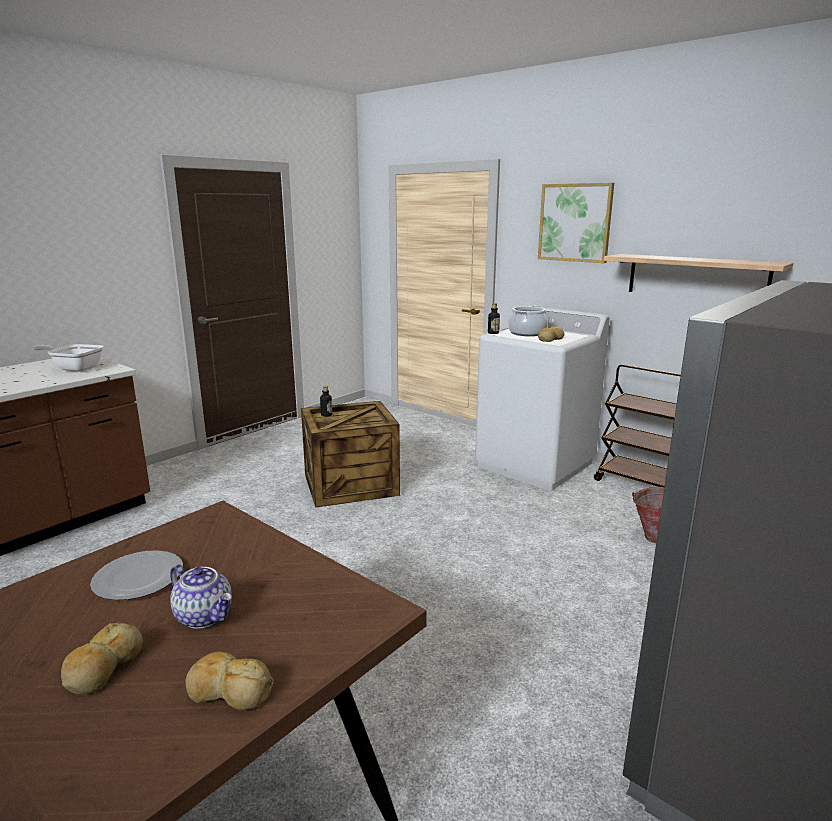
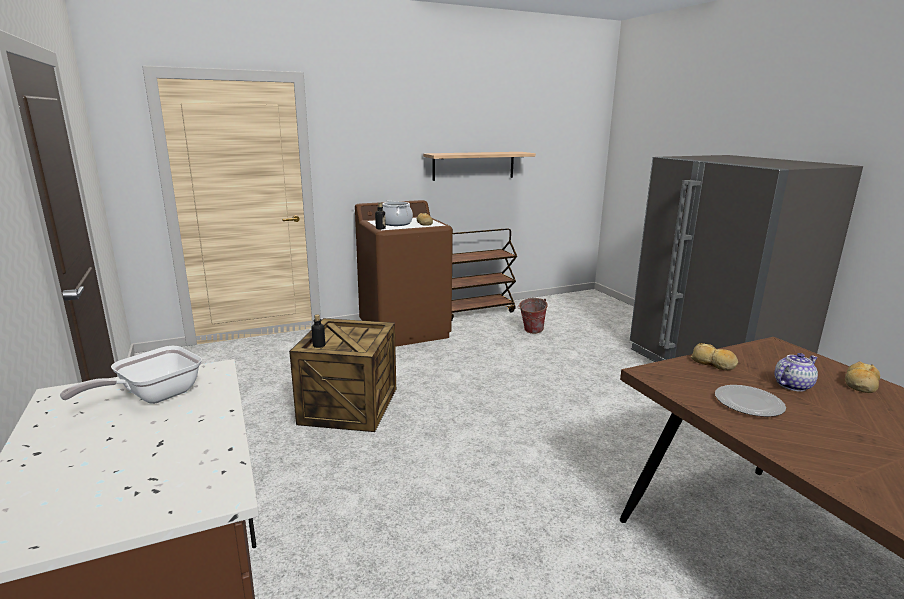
camera: 65 degrees left, 0 degrees up
(103, 668) = (856, 416): bread -> bread (713, 363)
(535, 465) = (405, 330): white washing machine -> brown washing machine
(575, 222) = (385, 130): picture -> none

